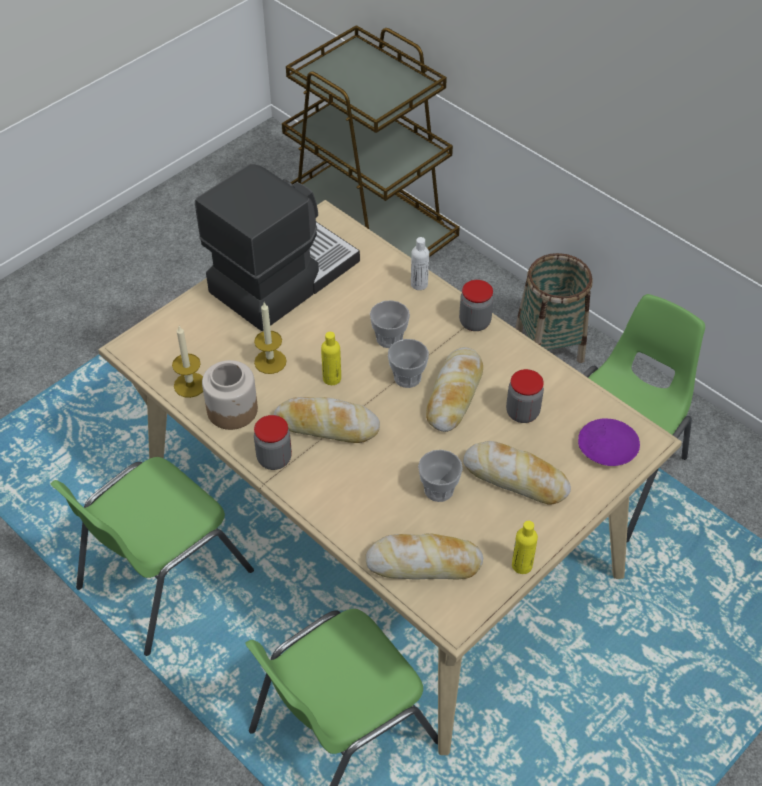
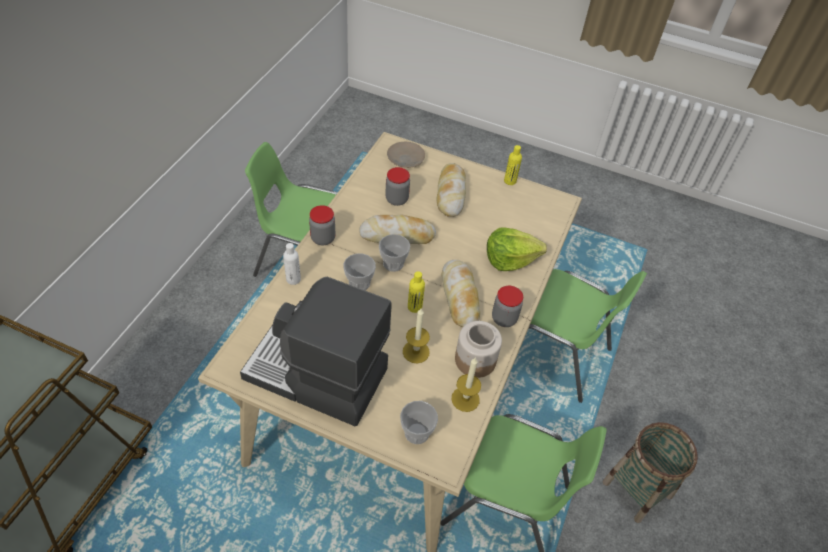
camera: 115 degrees left, 0 degrees up
(366, 503) = (510, 259): none -> lettuce
(424, 563) = (535, 222): bread -> none
(438, 490) = (479, 226): cup -> cup (416, 433)
(548, 346) = (196, 315): basket -> basket (637, 489)
(606, 447) = (405, 159): purple plate -> beige plate

